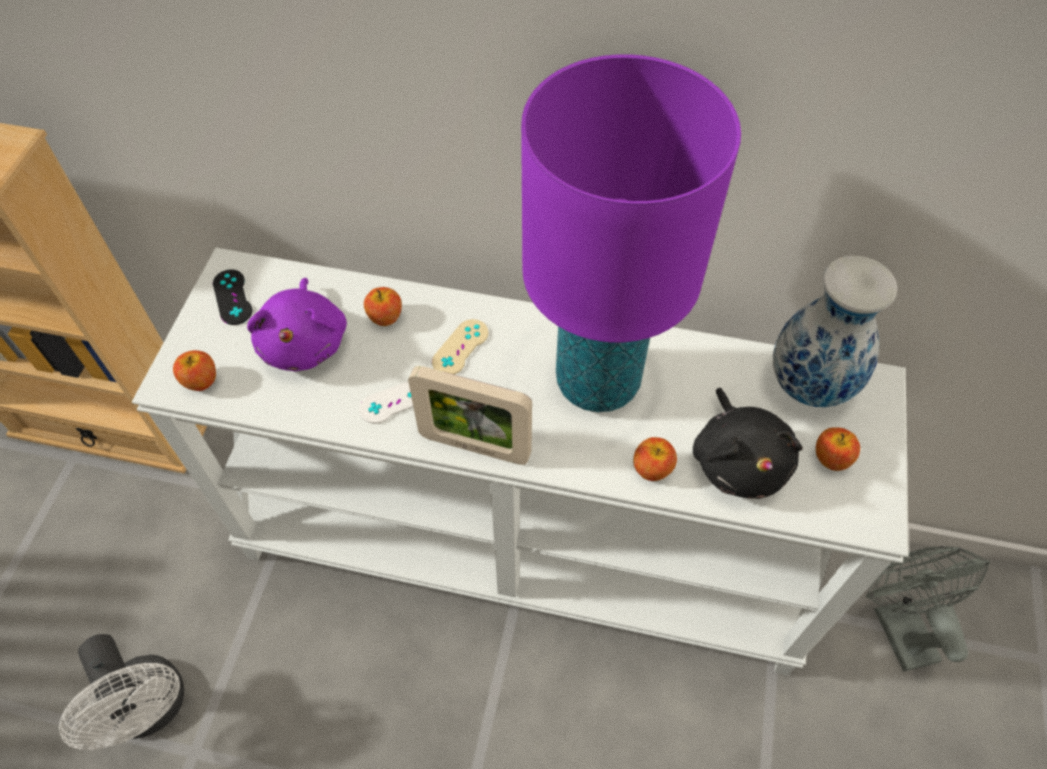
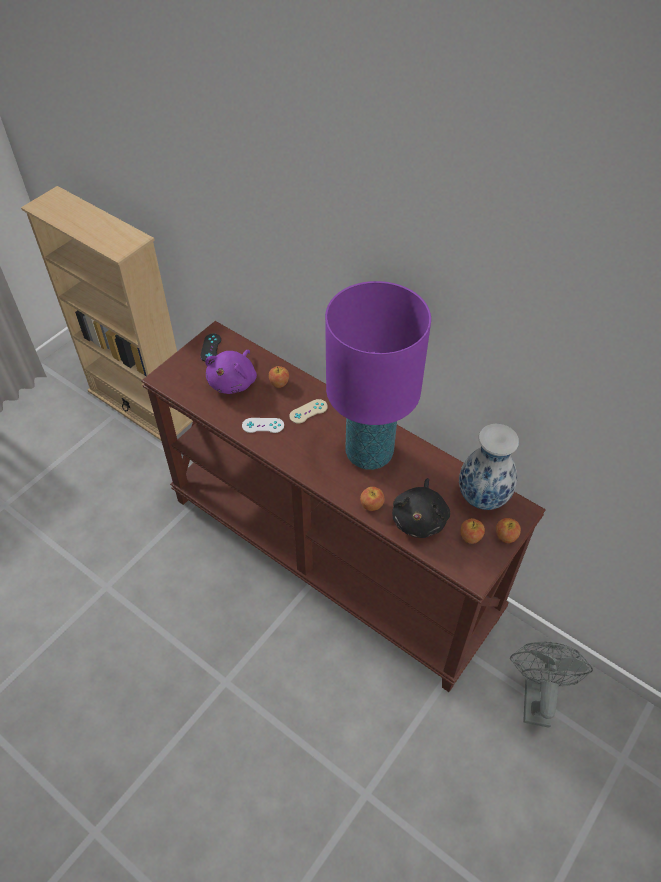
camera: 25 degrees right, 5 degrees down
(151, 710) = (95, 557): white fan -> none
(201, 381) = (176, 382): apple -> apple (505, 536)
(474, 446) = (288, 460): picture frame -> none
(525, 543) = (332, 555): white console table -> brown console table

